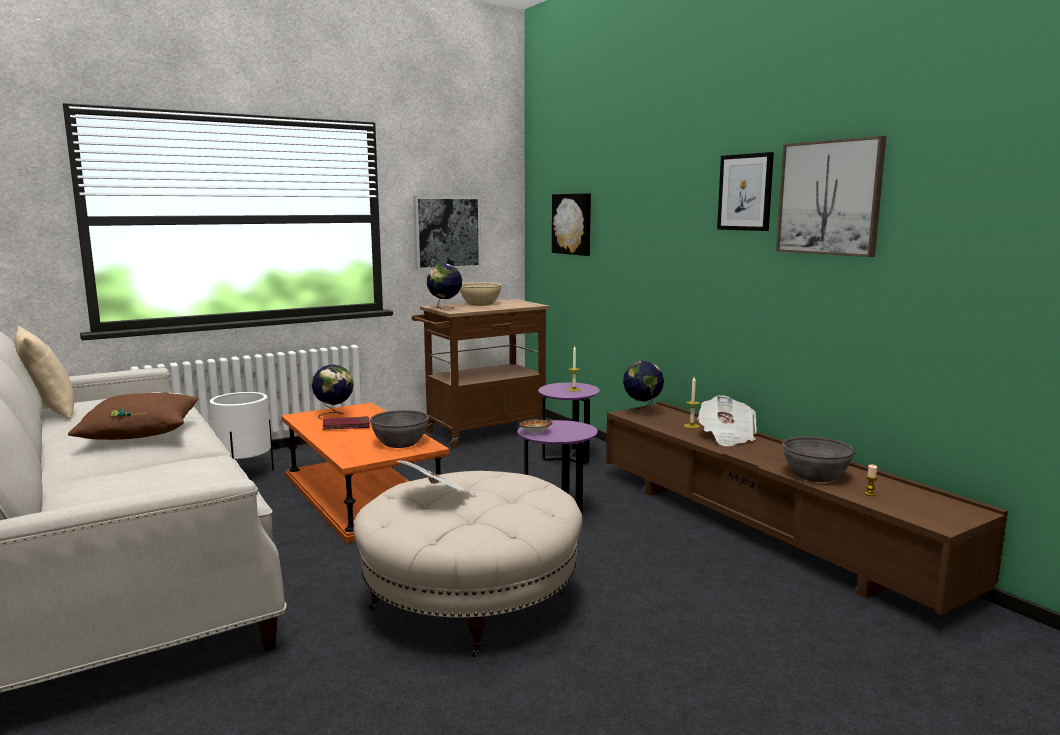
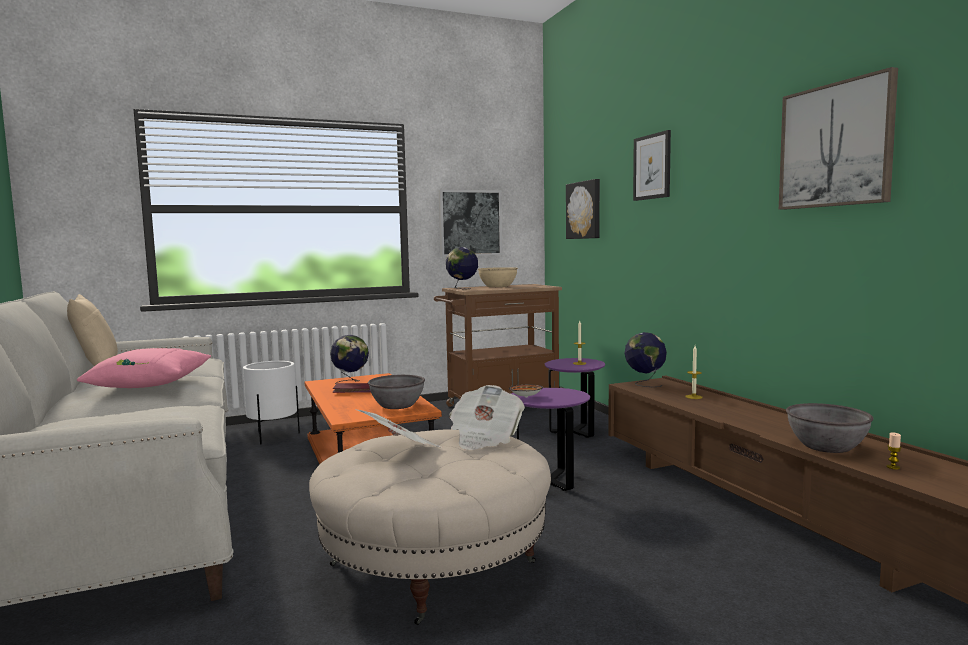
camera: 10 degrees right, 5 degrees down
(140, 434) = (150, 385): brown pillow -> pink pillow
(726, 437) = (729, 407): newspaper -> newspaper (485, 438)
(745, 192) = (745, 154): picture -> picture (652, 167)

